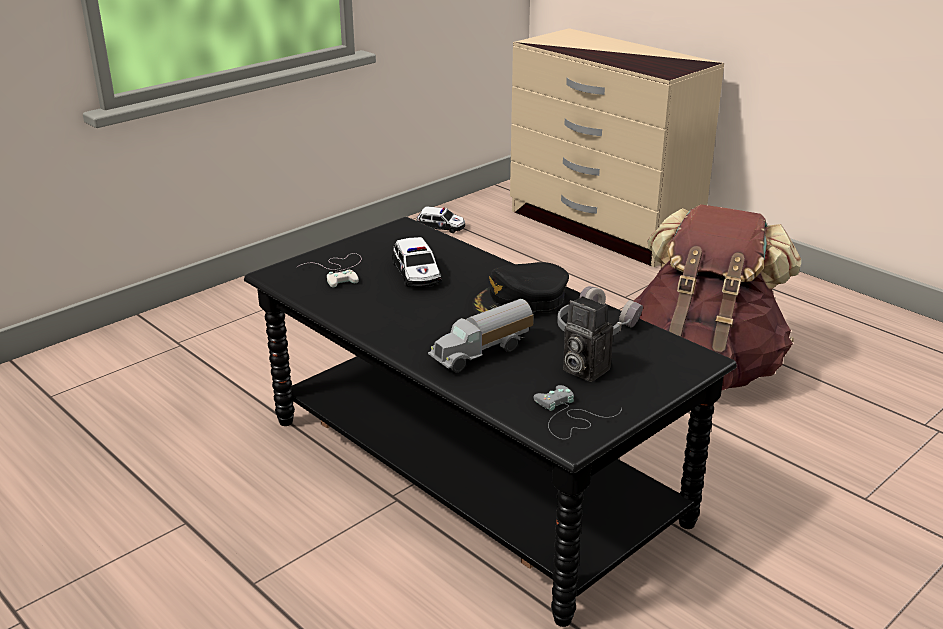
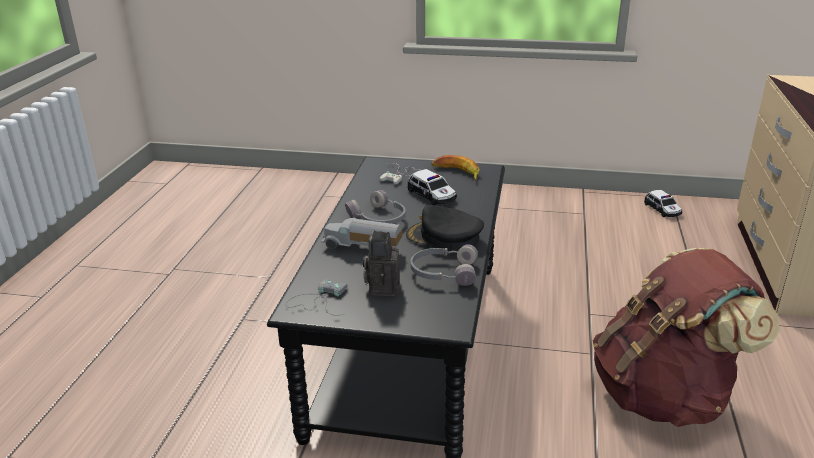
camera: 55 degrees right, 0 degrees up
(384, 242) = (456, 172): none -> banana
(417, 274) = (432, 195): toy car -> toy car turned 75 degrees counterclockwise
(426, 321) = (378, 219): none -> grey headphones

